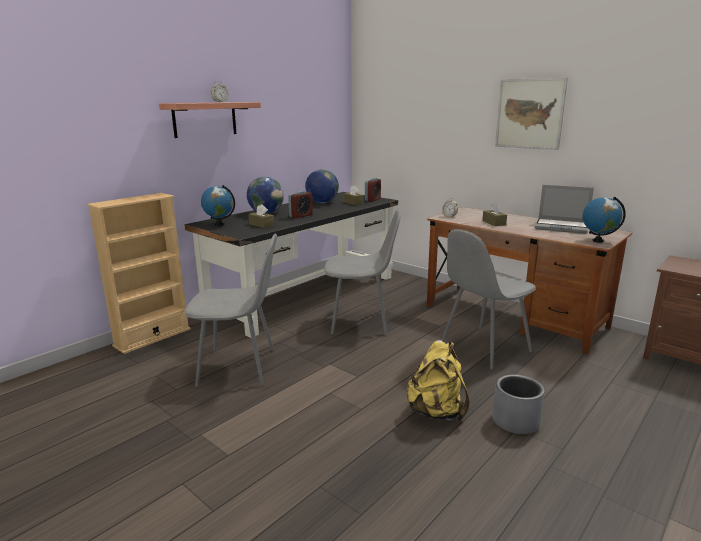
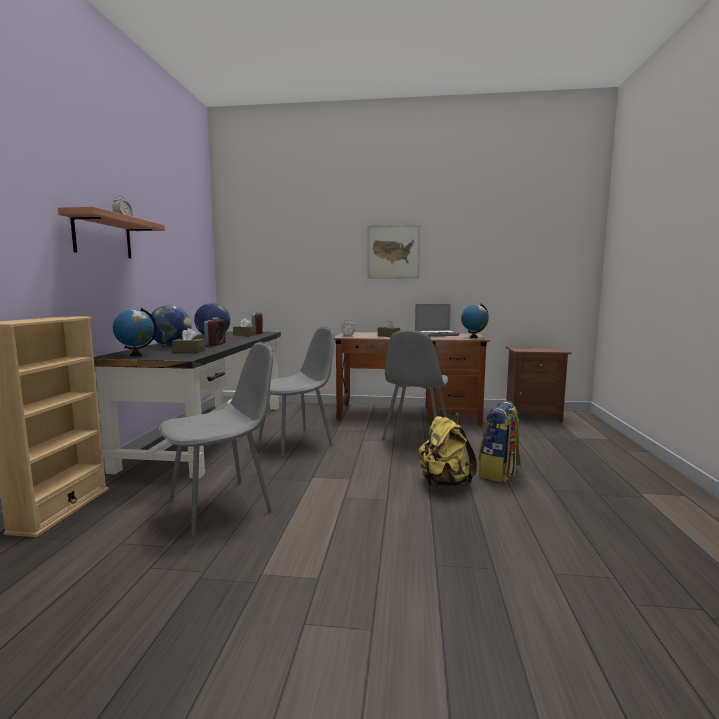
camera: 35 degrees left, 10 degrees down
(515, 421) = (499, 472): grey planter -> backpack

